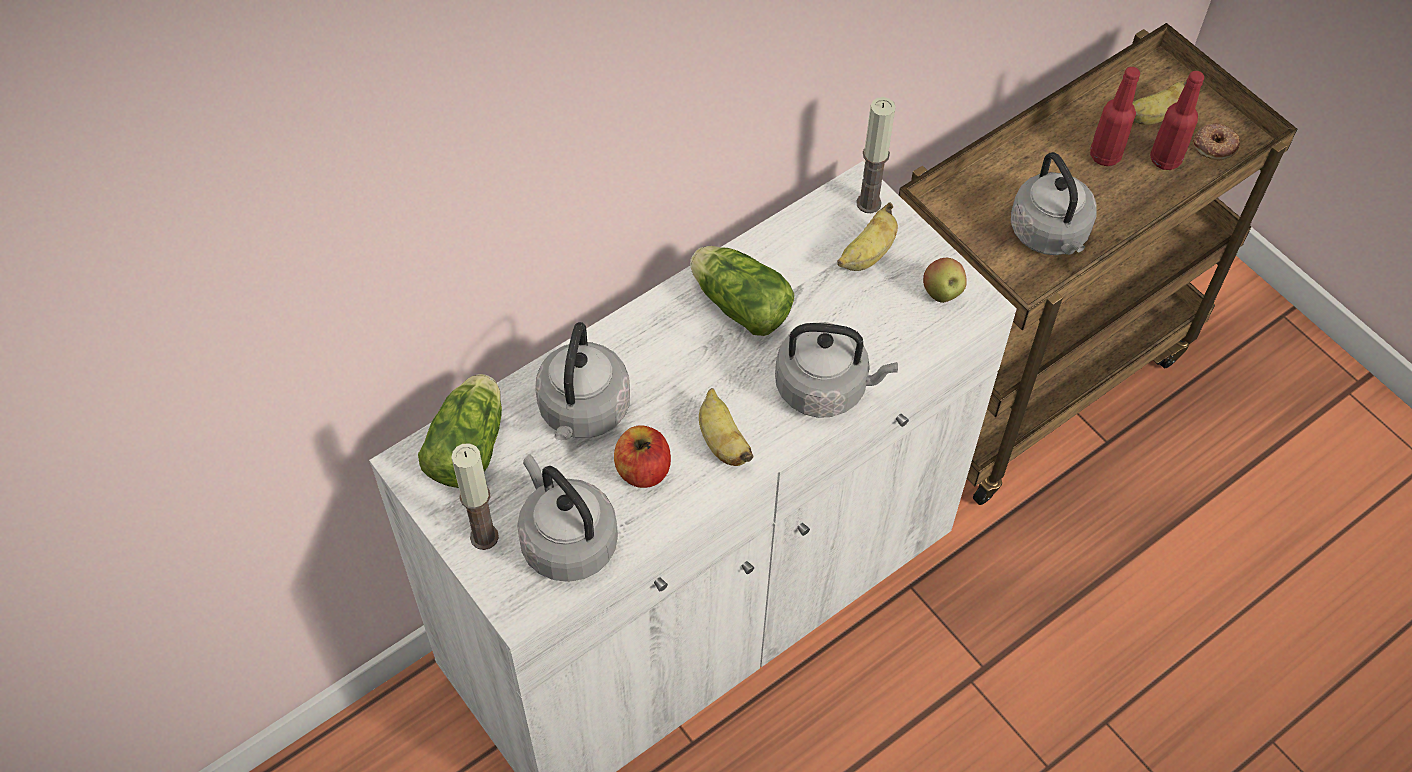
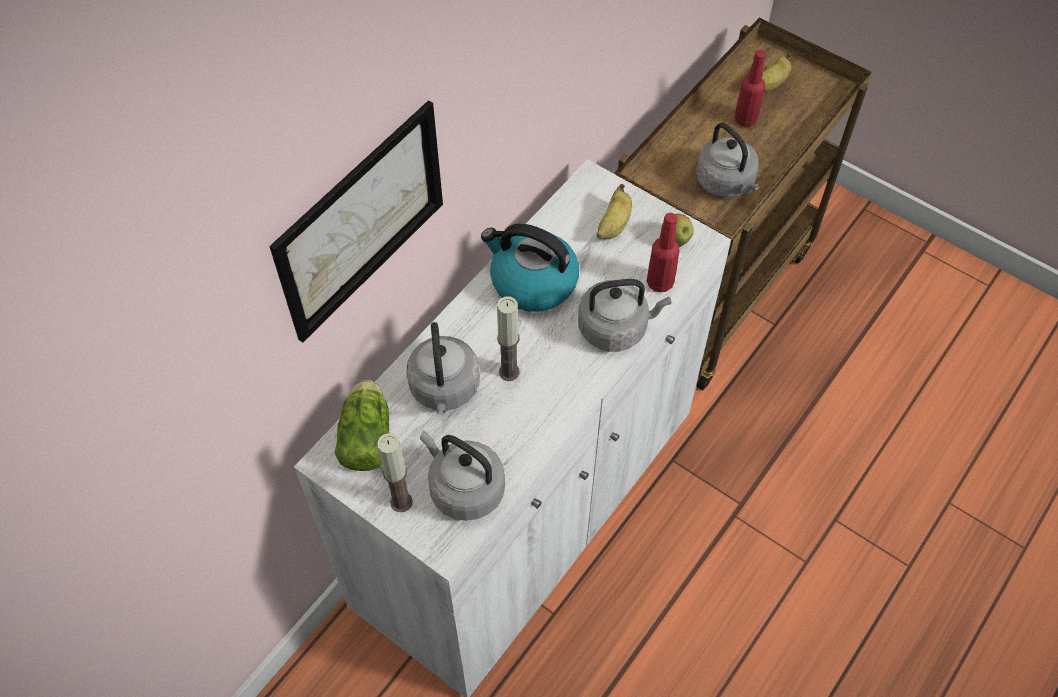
camera: 15 degrees left, 0 degrees up
(503, 174) = (362, 221): none -> picture
(642, 470) = (503, 421): apple -> none
(722, 441) = (554, 386): banana -> none
(738, 303) = (532, 282): lettuce -> kettle
(869, 203) = (602, 188): candle -> candle (509, 372)
(1165, 159) = (787, 113): red bottle -> red bottle (660, 282)
(1214, 144) = (816, 95): donut -> none

